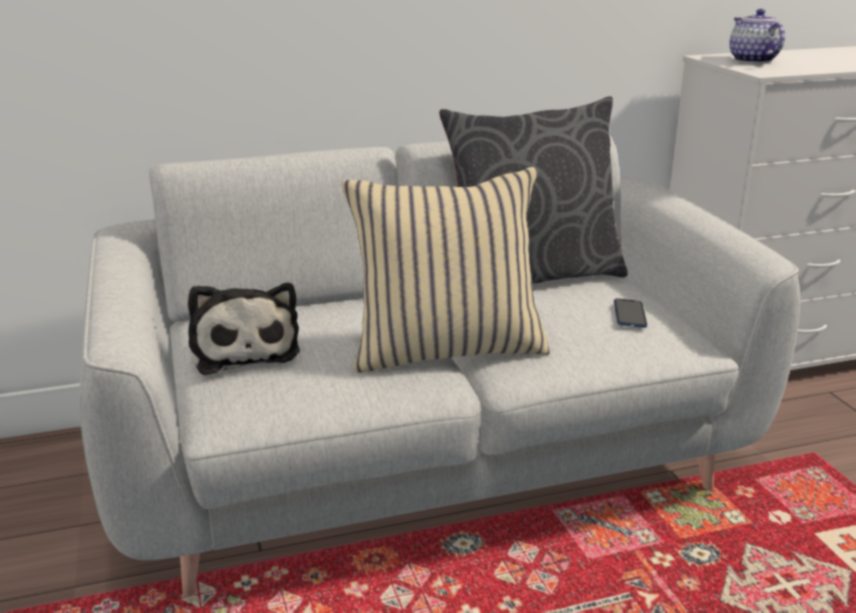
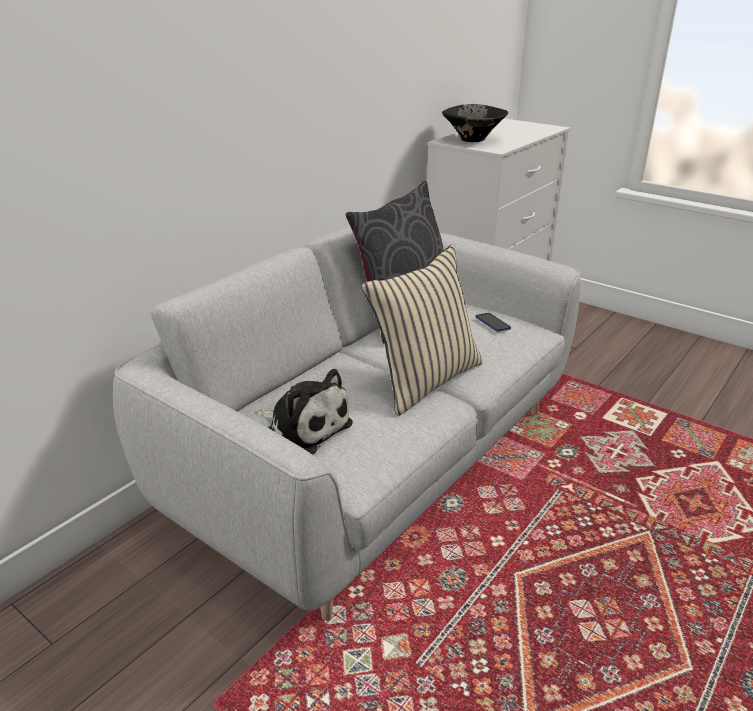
camera: 35 degrees left, 5 degrees up
(752, 60) = (472, 140): teapot -> black bowl

